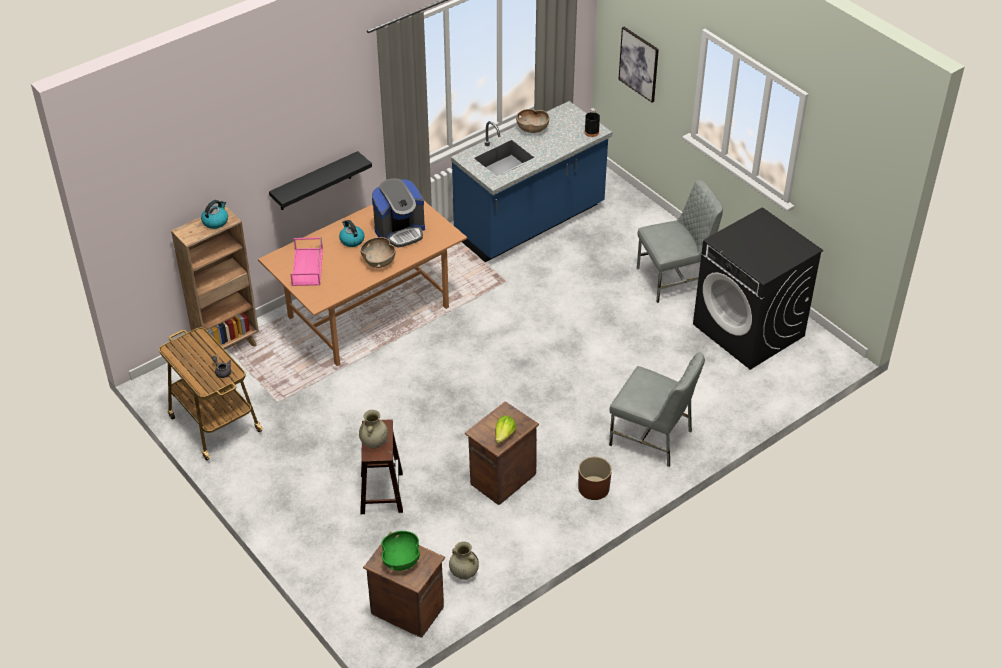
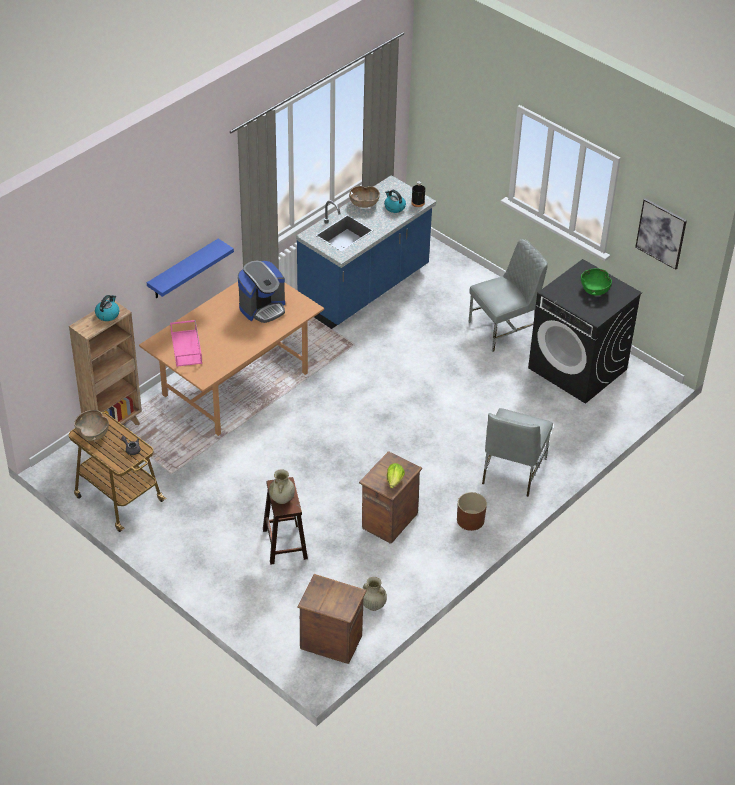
camera: 10 degrees left, 0 degrees up
(315, 182) = (183, 270): black shelf -> blue shelf
(351, 240) = (220, 320): kettle -> kettle (394, 207)
(379, 261) = (250, 337): brown bowl -> brown bowl (93, 433)
(401, 559) = (329, 596): green bowl -> green bowl (595, 290)
(639, 64) = (454, 138): picture -> picture (661, 233)
(652, 438) = (512, 471): grey chair -> grey chair turned 90 degrees clockwise

